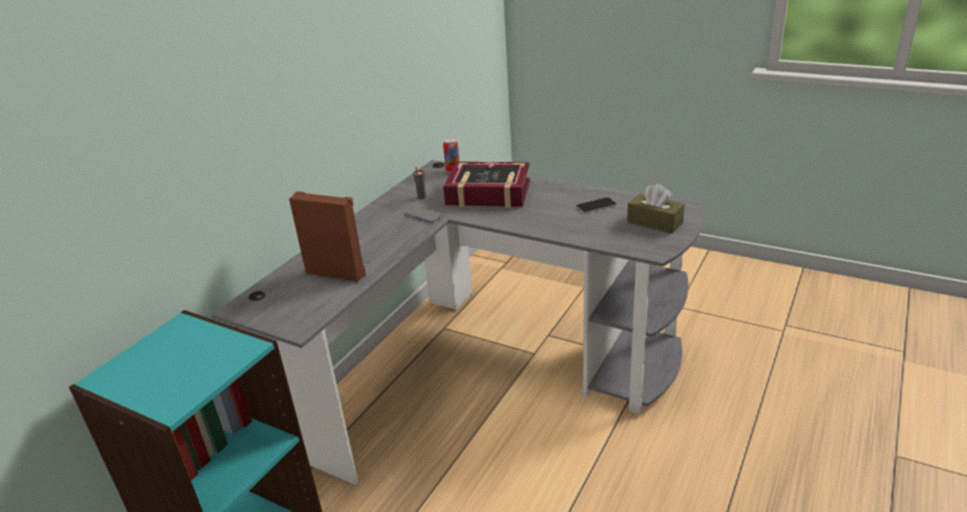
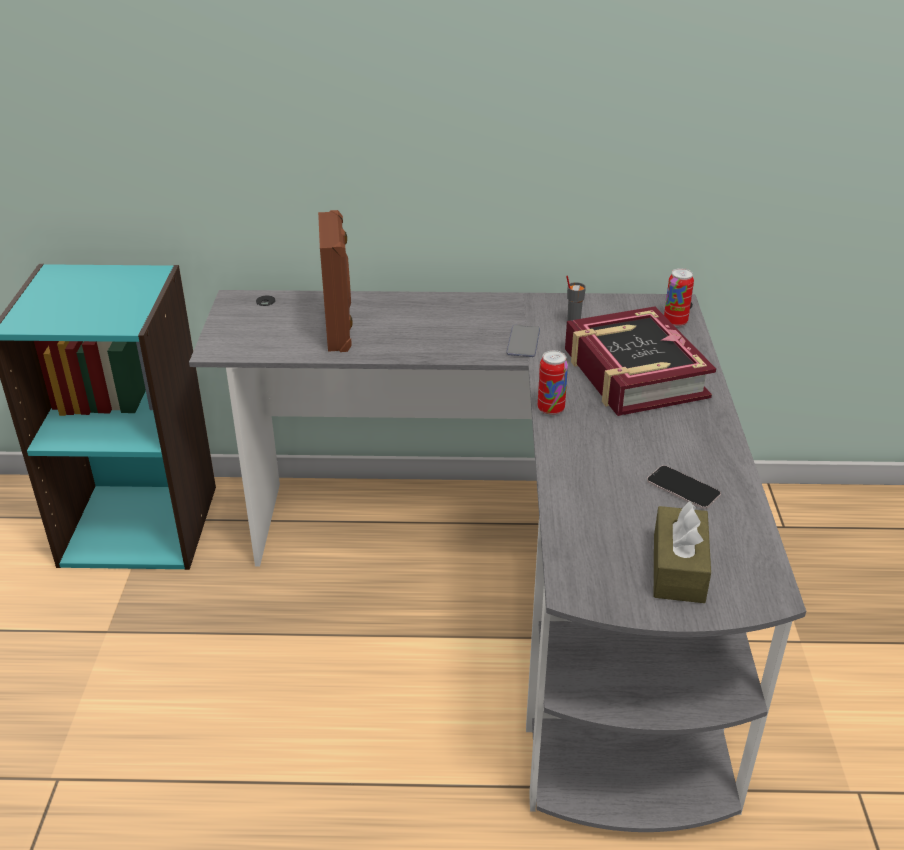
camera: 60 degrees right, 5 degrees up
(498, 223) = (550, 409): none -> can

